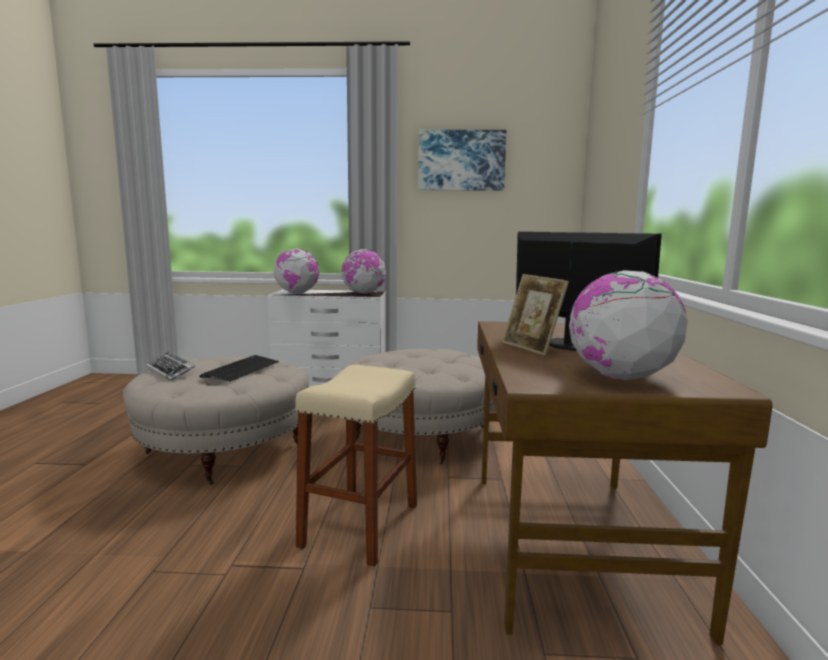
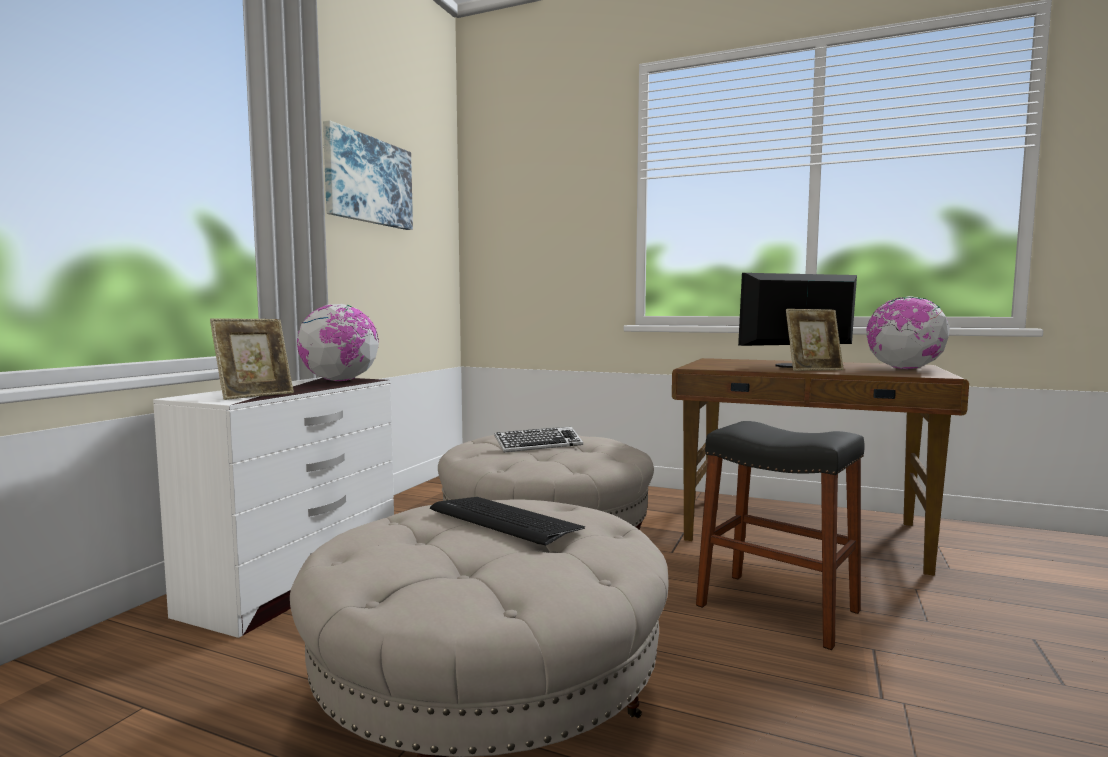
camera: 70 degrees left, 5 degrees down
(171, 371) = (447, 576): keyboard -> keyboard (538, 445)
(297, 293) = (255, 395): globe -> picture frame
(360, 525) = (777, 608): beige stool -> black stool

